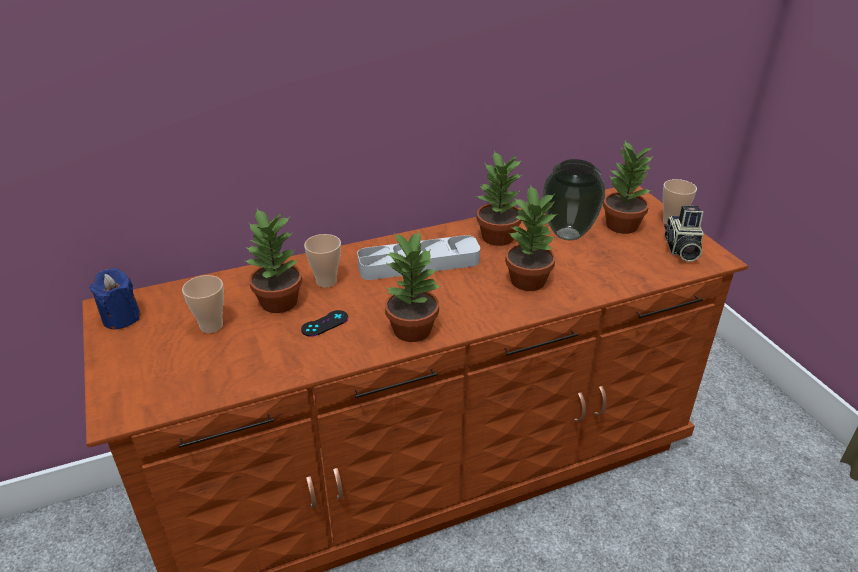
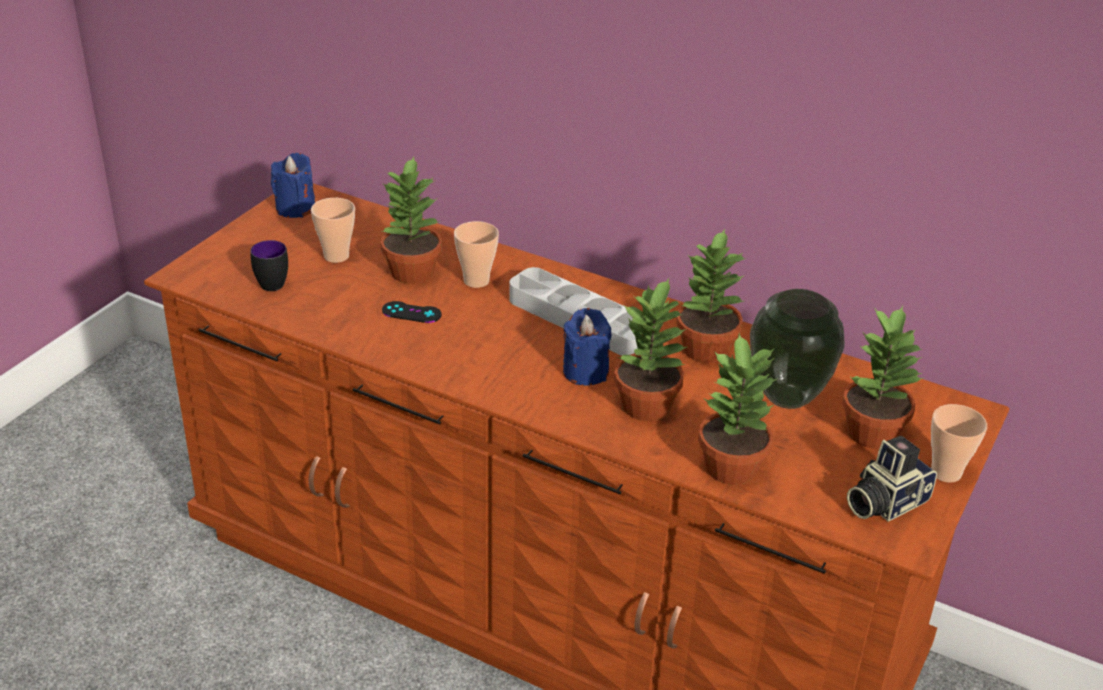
camera: 50 degrees right, 0 degrees up
(197, 370) = (273, 281): none -> mug
(412, 329) = (464, 366): potted plant -> potted plant (732, 467)
(472, 286) = (585, 372): none -> blue candle

